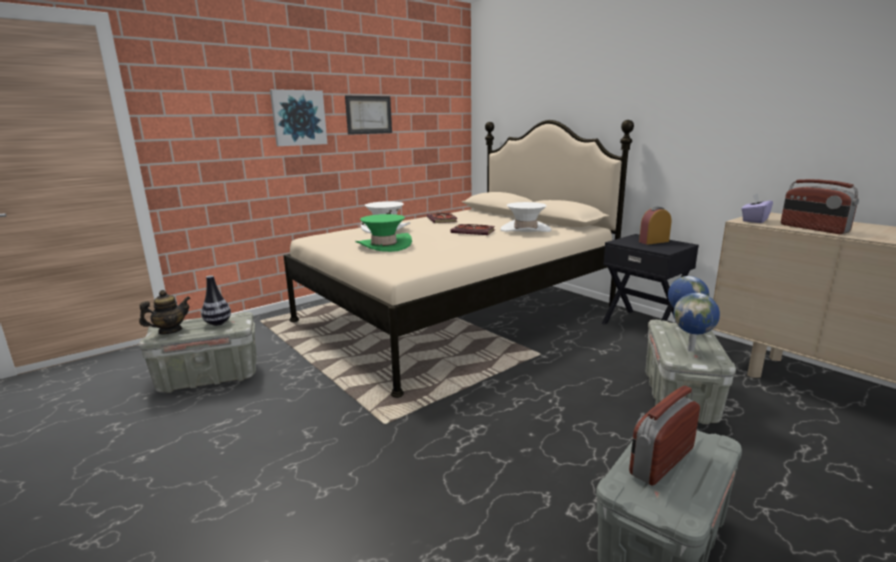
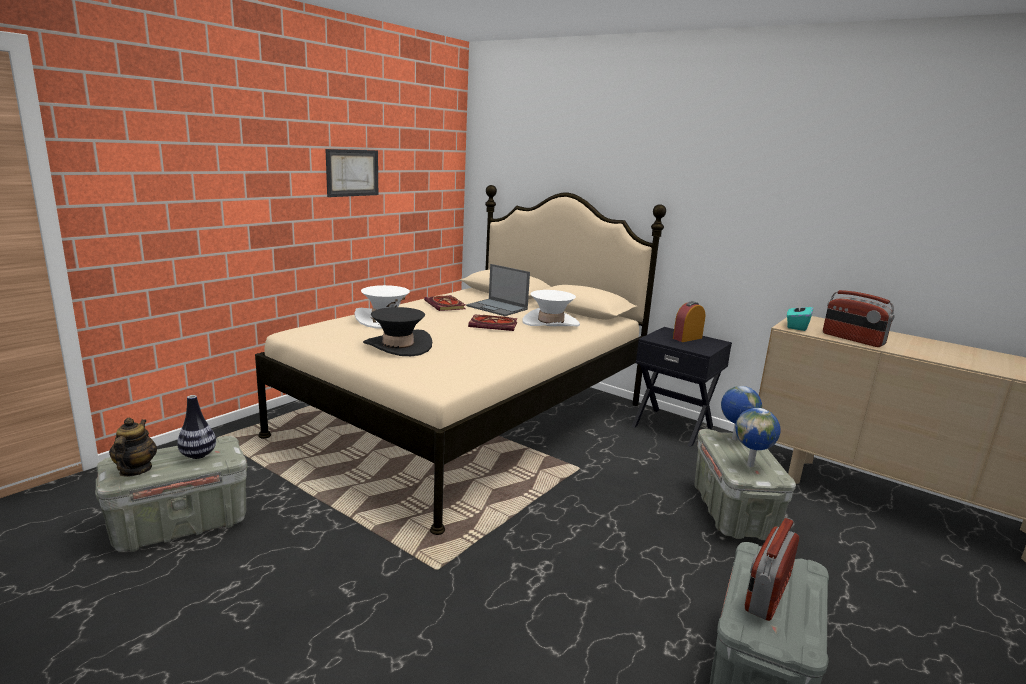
camera: 15 degrees left, 0 degrees up
(170, 331) = (135, 470): teapot -> teapot turned 45 degrees counterclockwise
(298, 118) = (269, 176): picture -> none
(384, 245) = (398, 346): green hat -> black hat
(485, 221) = (497, 308): none -> laptop
(754, 220) = (796, 326): purple tissue box -> turquoise tissue box

